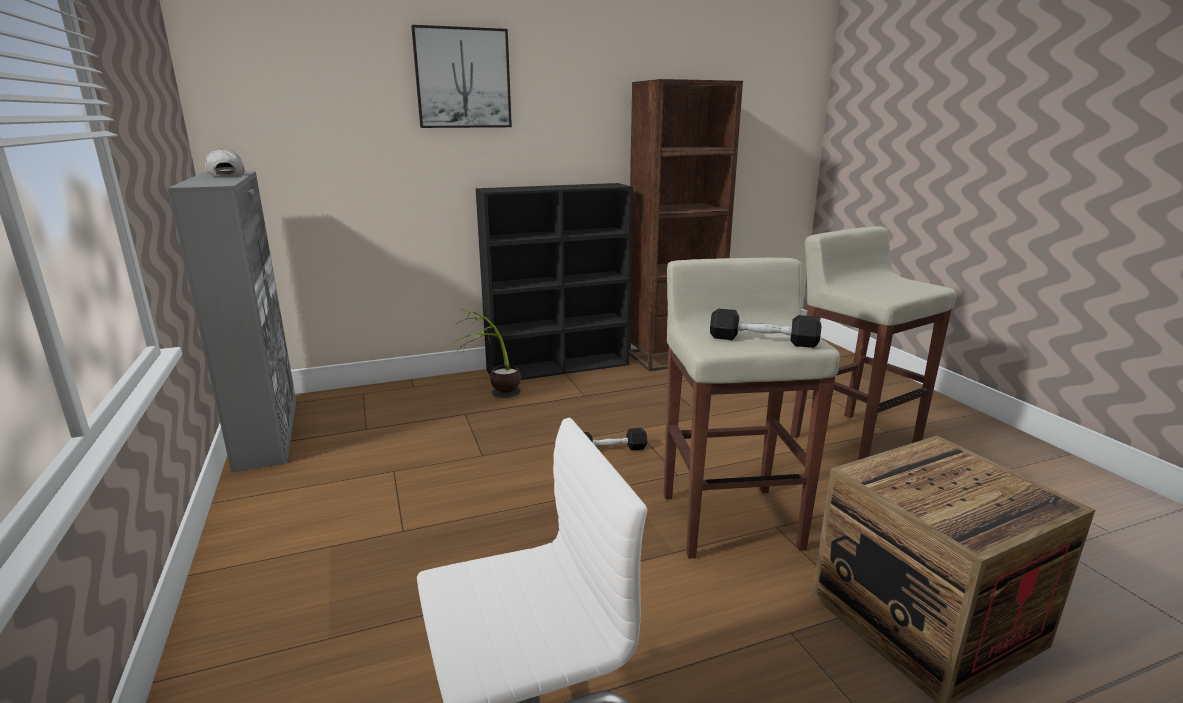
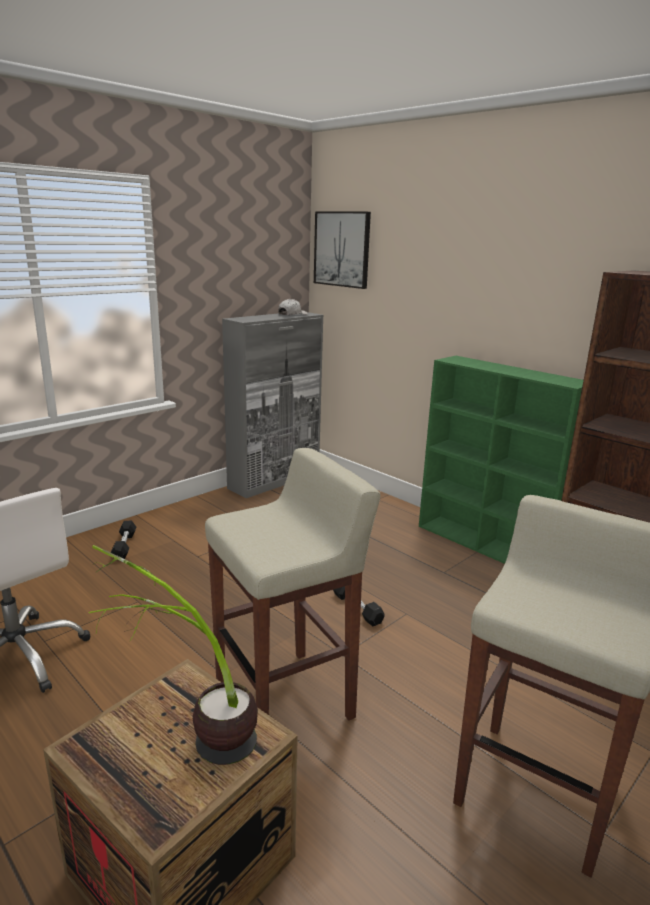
camera: 65 degrees right, 0 degrees up
(463, 78) = (463, 258): picture -> picture (342, 249)
(494, 398) = (393, 533): potted plant -> potted plant (190, 734)
(560, 367) = (487, 545): black bookcase -> green bookcase
(763, 340) = (260, 537): black dumbbell -> black dumbbell (124, 546)

